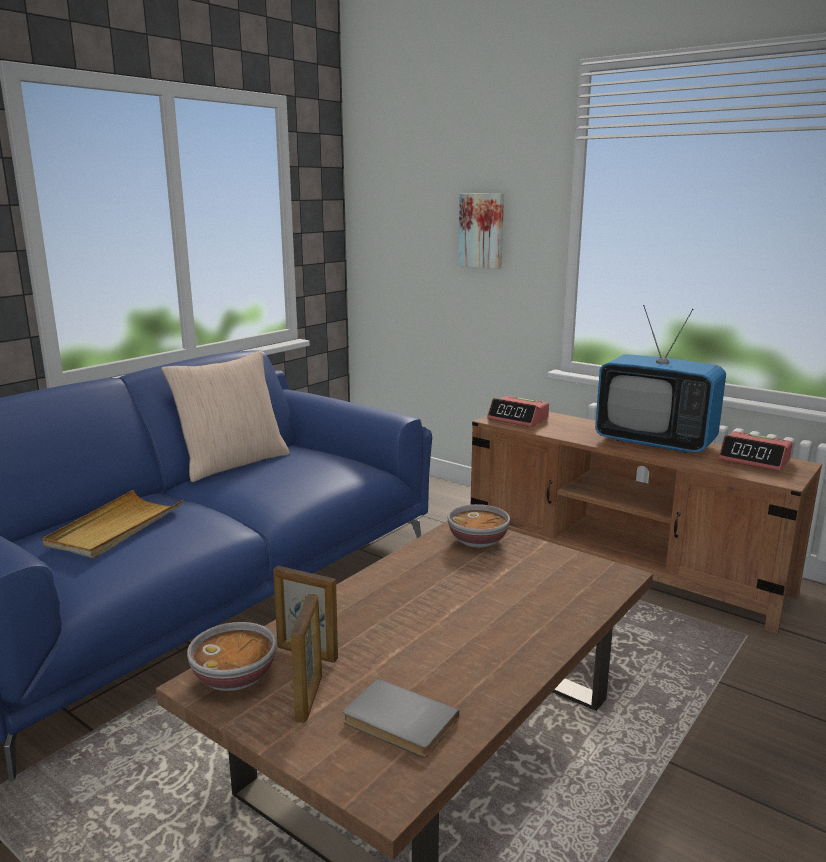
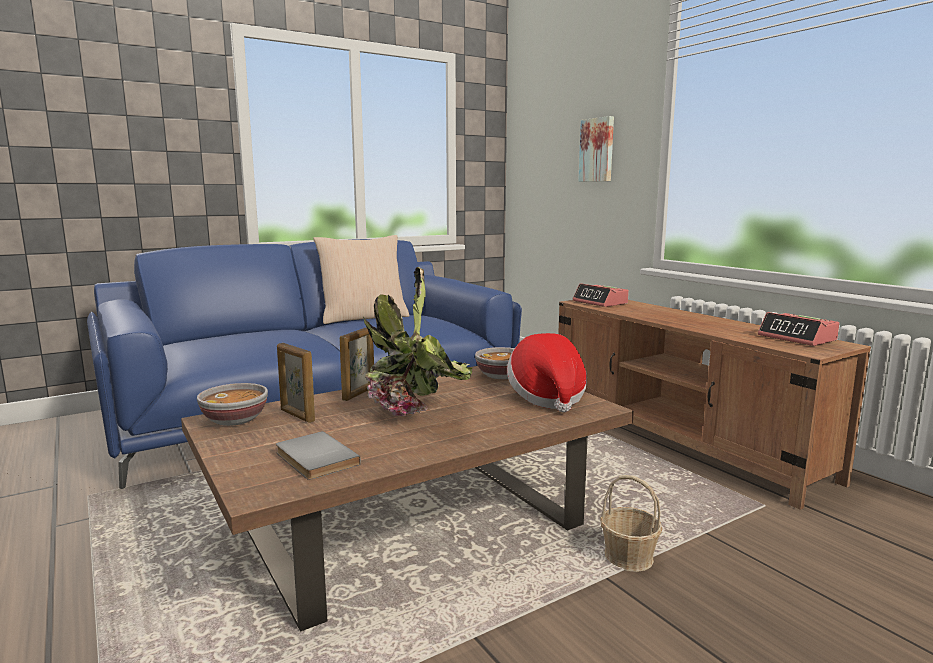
camera: 20 degrees right, 5 degrees down
(116, 528) = (245, 338): beige tray -> none
(309, 698) = (269, 437): picture frame -> picture frame (359, 393)
(447, 619) = (421, 413): none -> potted plant
(555, 568) = (547, 397): none -> hat
(655, 442) = (709, 322): television -> none
(671, 729) = (628, 557): none -> basket

